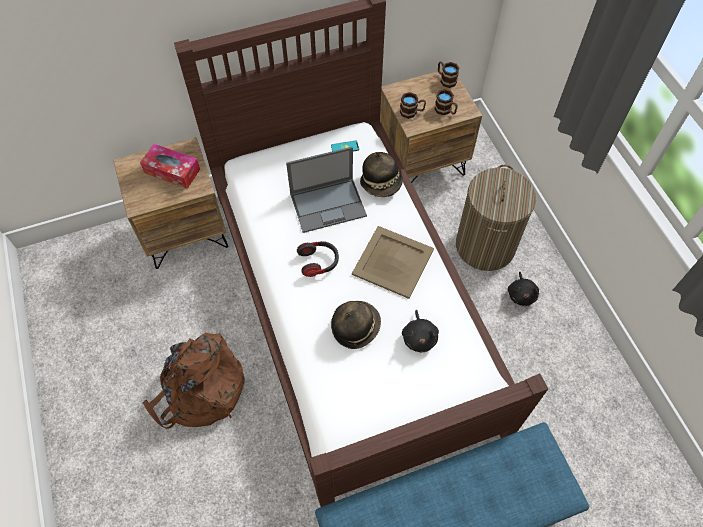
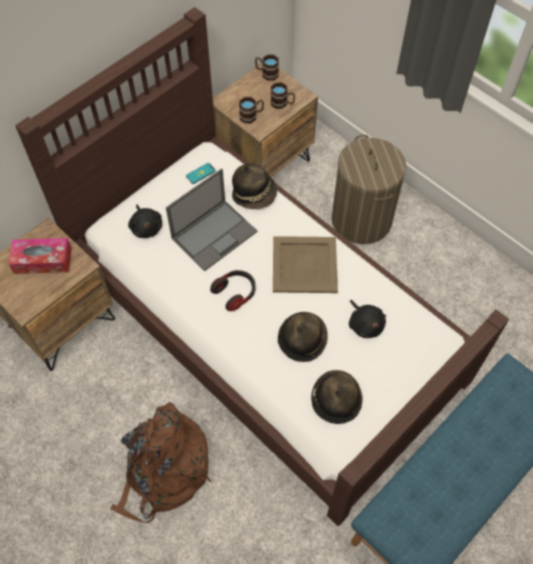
camera: 25 degrees left, 0 degrees up
(356, 393) = (335, 399): none -> hat
(521, 294) = (415, 251): black plush toy -> black plush toy (146, 227)

